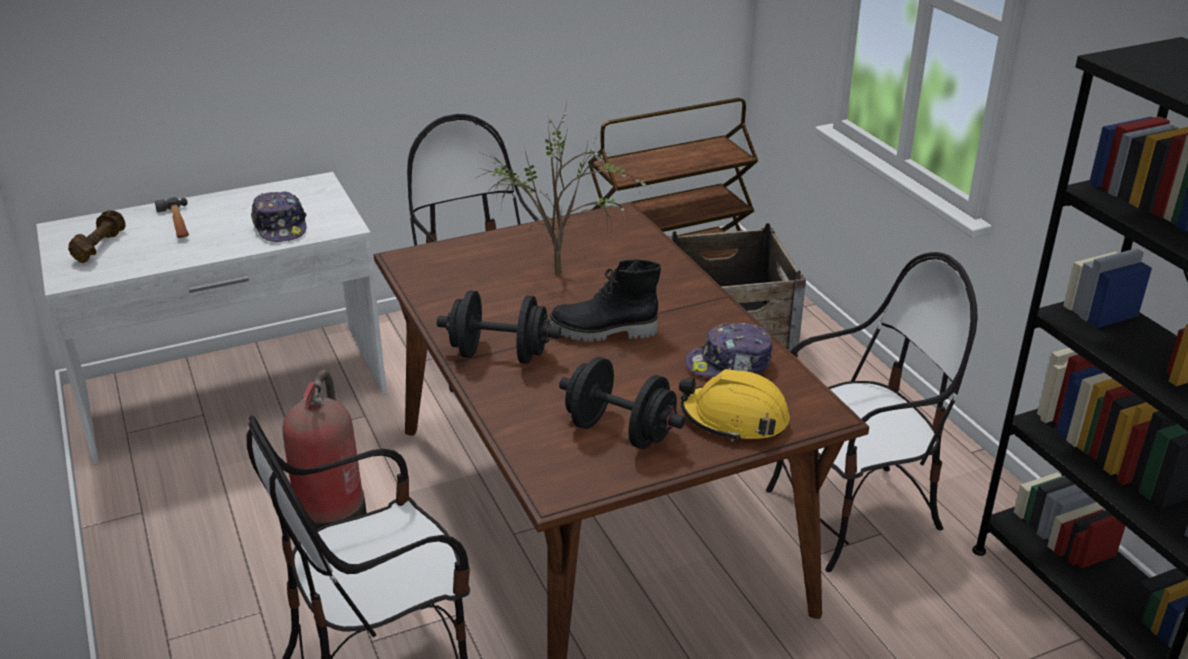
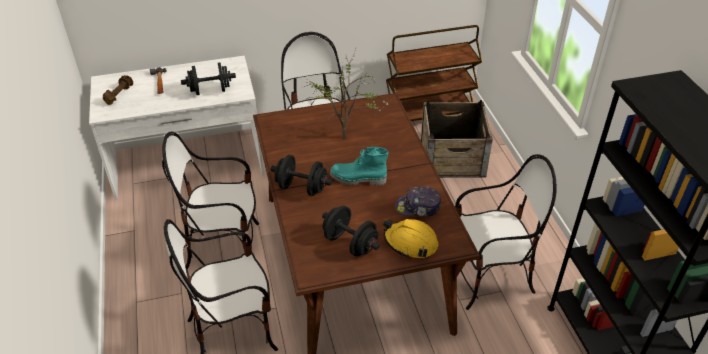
camera: 10 degrees right, 10 degrees up
(280, 227) = (210, 90): cap -> black dumbbell
(333, 521) = (224, 247): fire extinguisher -> chair
(603, 332) = (358, 179): black boot -> turquoise boot

